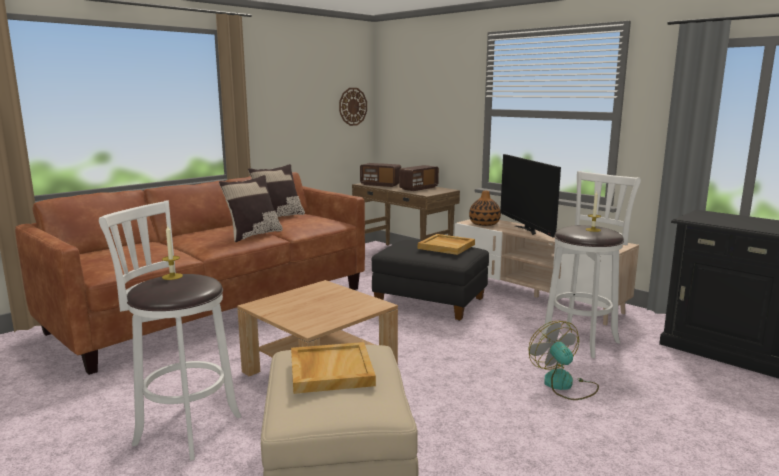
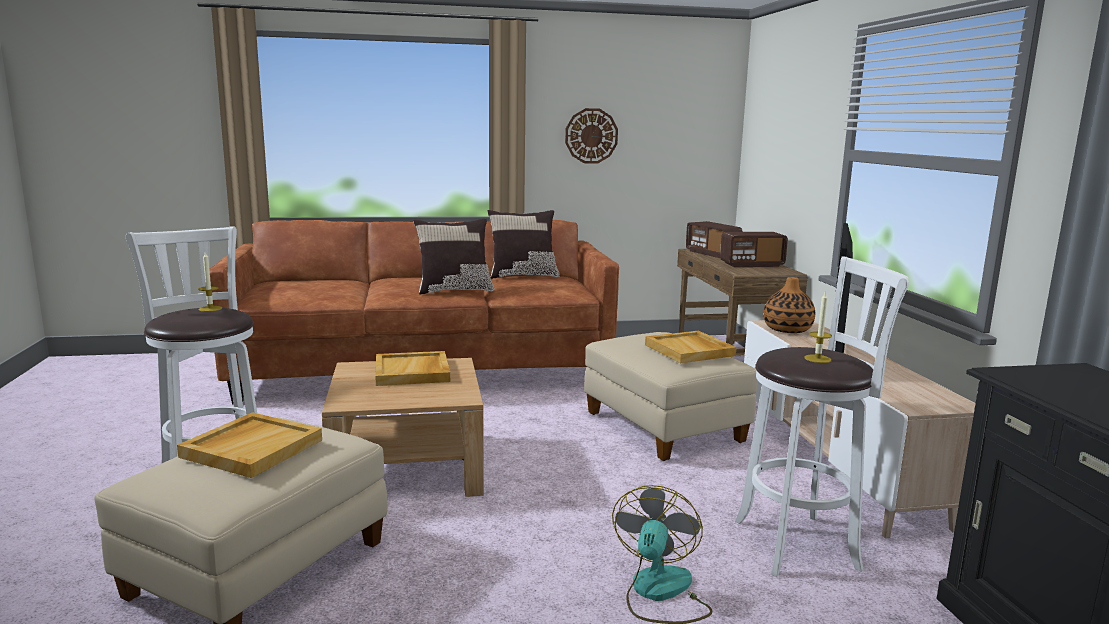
camera: 35 degrees right, 0 degrees up
(309, 298) = (413, 372): none -> beige tray
(352, 106) = (700, 140): wall clock -> wall clock (591, 136)
(430, 302) = (664, 427): black ottoman -> beige ottoman

